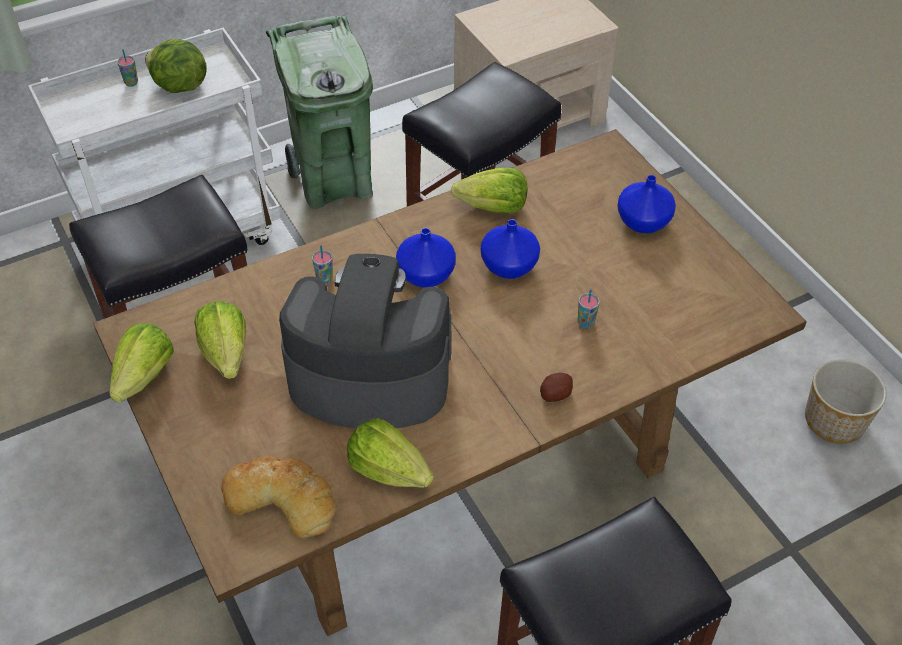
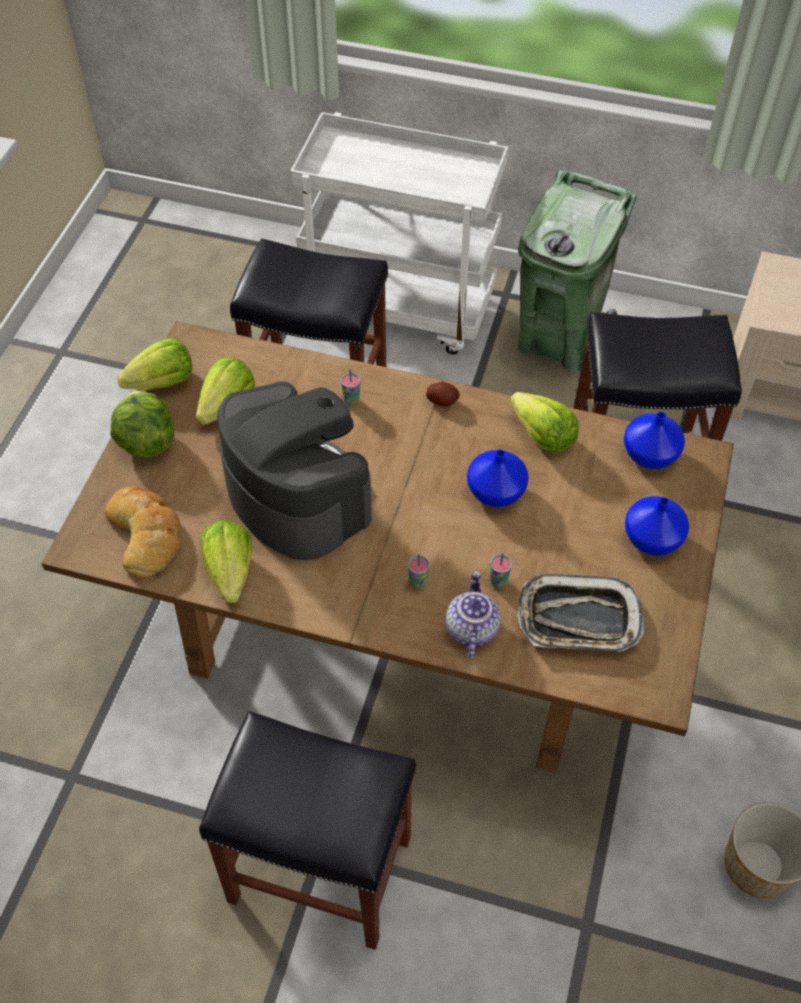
camera: 45 degrees right, 5 degrees up
(131, 83) = (399, 153): cup -> cup (418, 583)
(179, 86) = (429, 177): lettuce -> lettuce (146, 442)
(427, 275) = (425, 452): blue vase -> blue vase (650, 456)
(555, 394) = (407, 616): potato -> potato (442, 400)
(607, 367) = (470, 629): none -> teapot
(664, 306) = (578, 619): none -> tray

